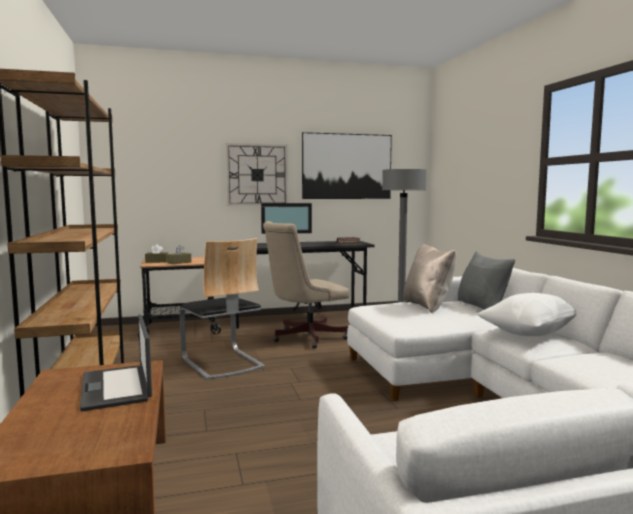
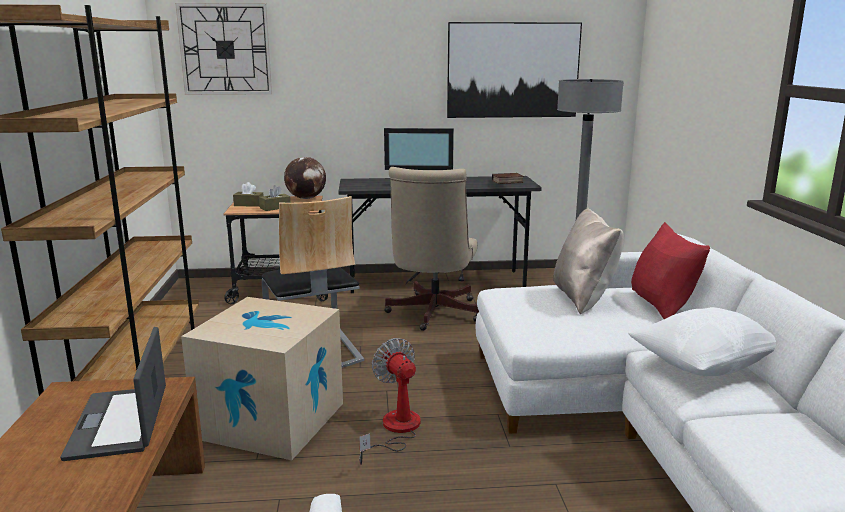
camera: 10 degrees right, 10 degrees up
(199, 258) = (306, 198): none -> globe
(208, 406) = (271, 420): none -> cardboard box
(257, 175) = (384, 84): wall clock -> wall clock (225, 49)
(304, 337) = (432, 314): beige office chair -> beige office chair turned 60 degrees counterclockwise
(308, 405) = (395, 430): none -> fan
(482, 307) = (661, 305): grey pillow -> red pillow

